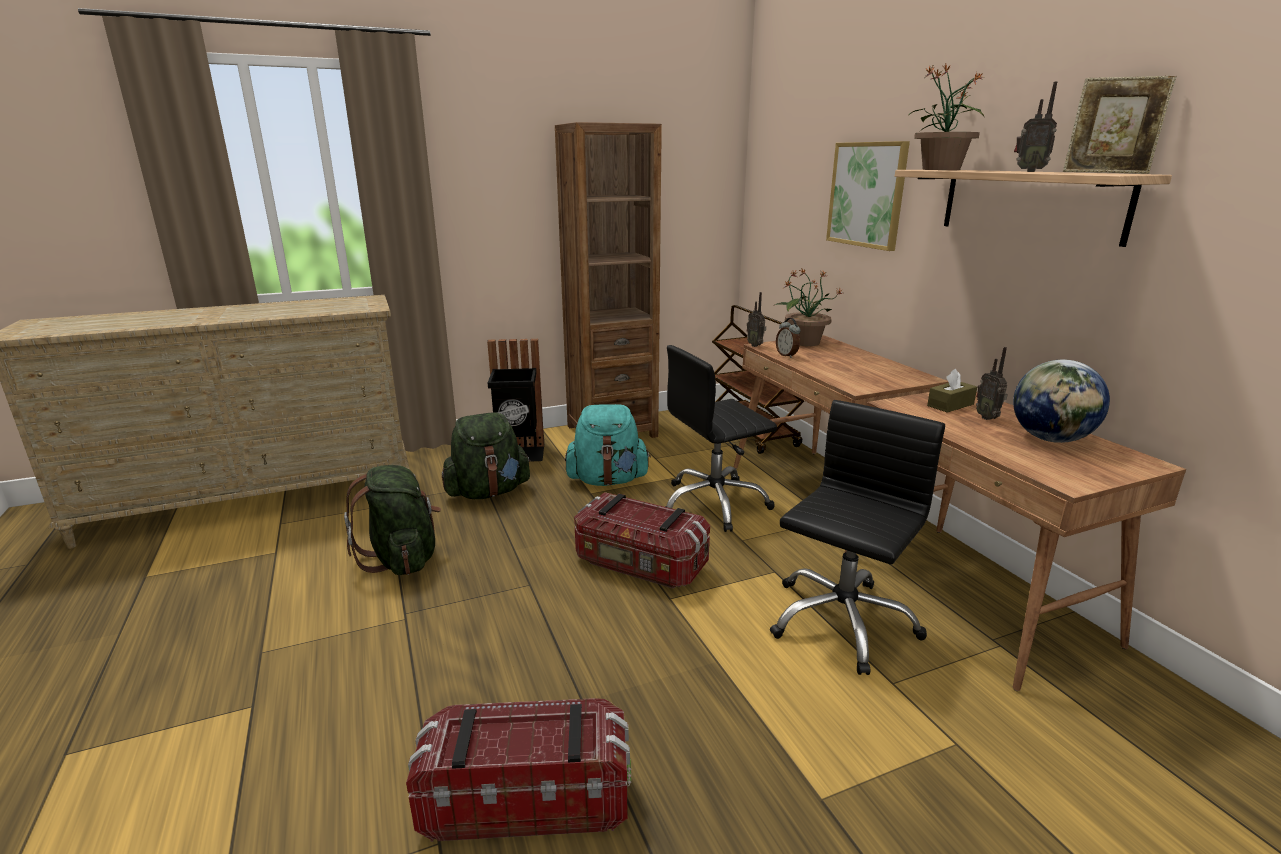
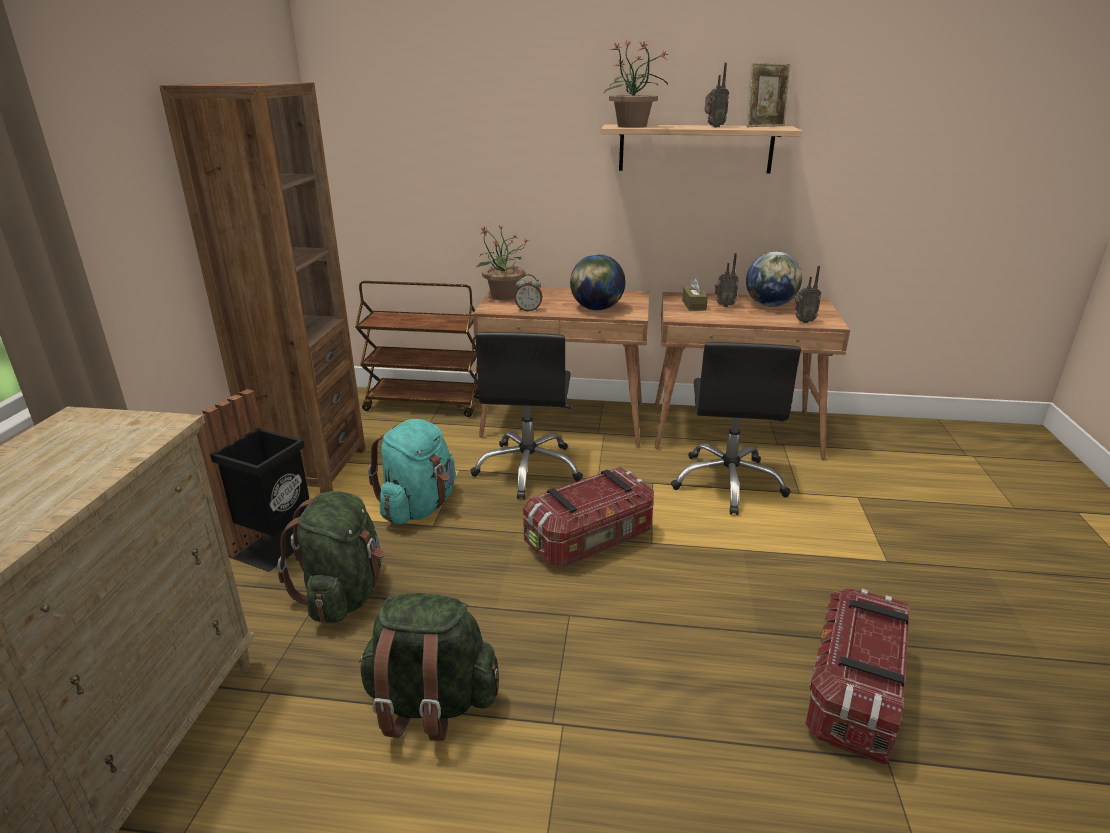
camera: 60 degrees left, 5 degrees up
(755, 345) = (484, 311): radio -> radio (803, 321)
(841, 621) = (728, 482): black office chair -> black office chair turned 150 degrees counterclockwise
(843, 373) = (596, 309): none -> globe
(867, 194) = (522, 148): picture -> none

